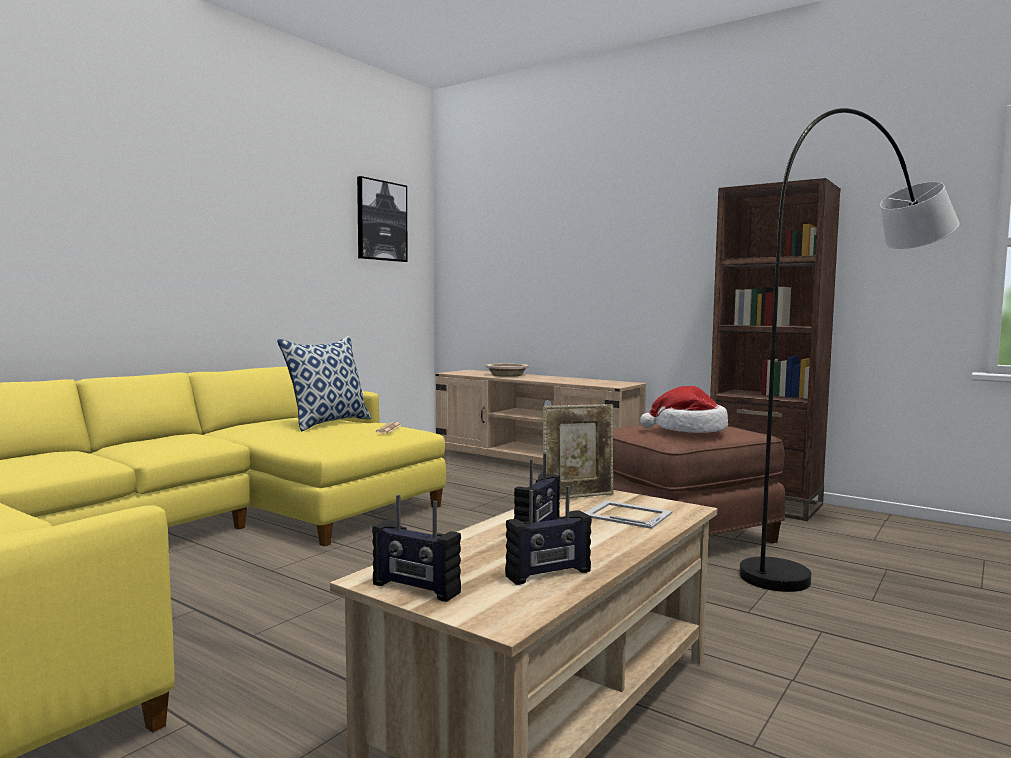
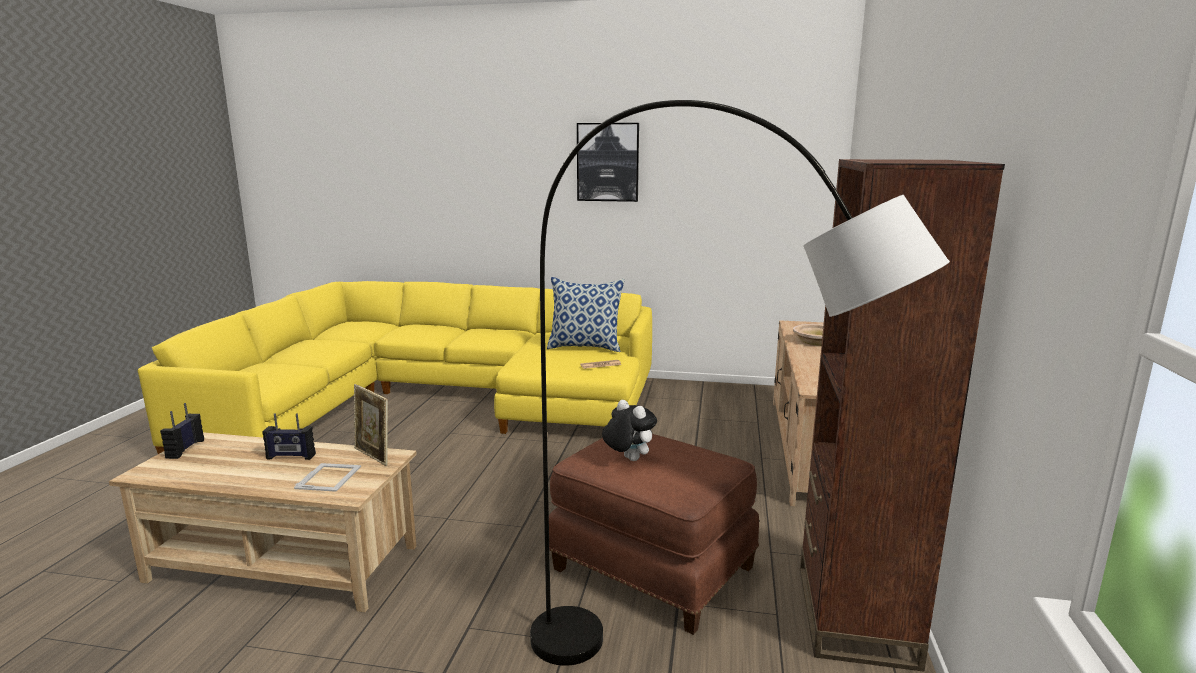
camera: 65 degrees right, 10 degrees up
(381, 221) = (763, 157): picture -> picture (608, 162)
(549, 574) = (202, 473): radio -> none
(688, 430) = (628, 459): hat -> plush toy

